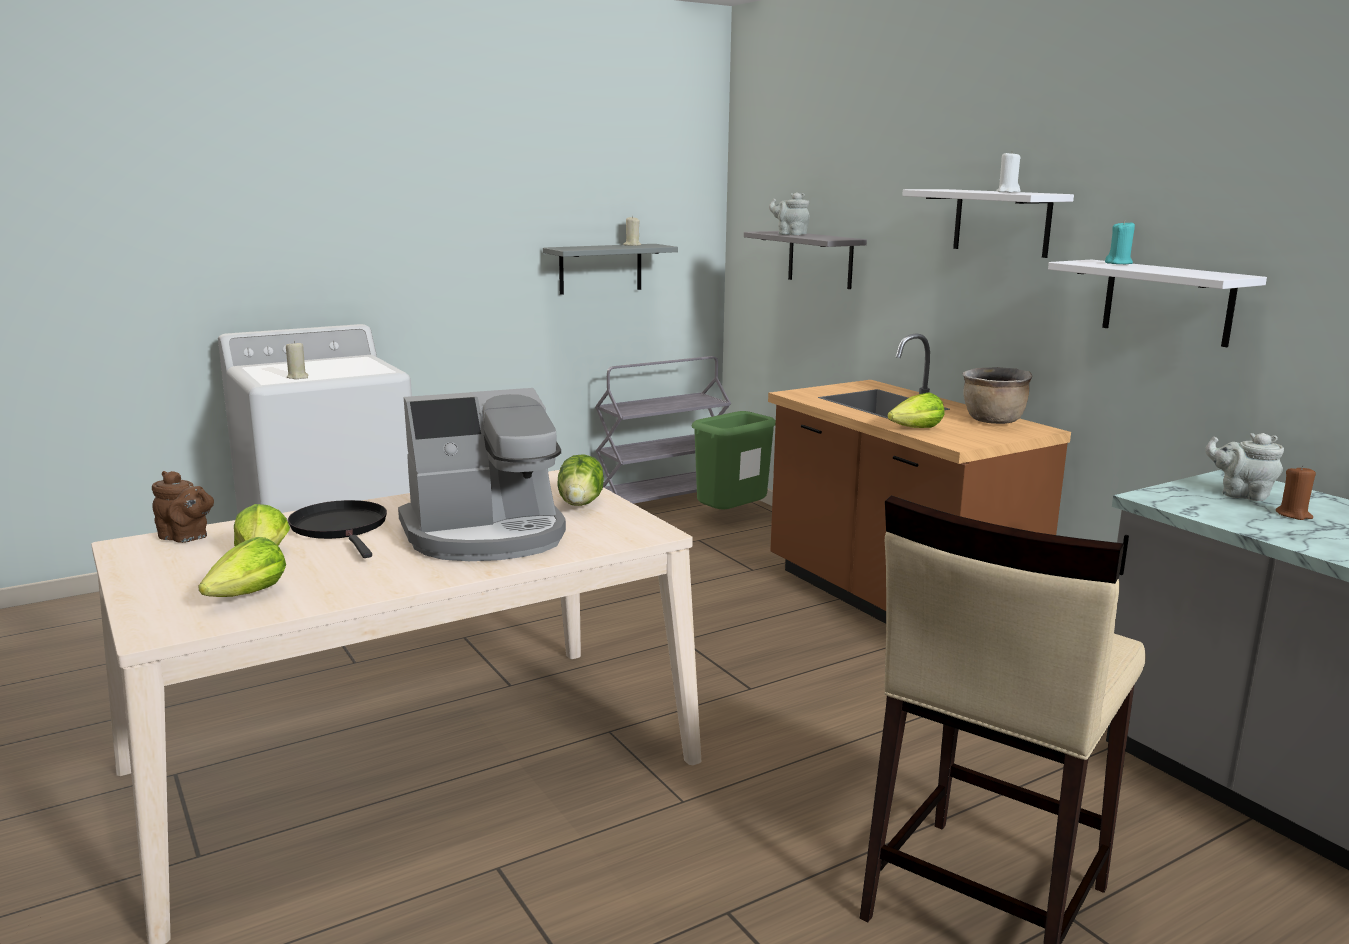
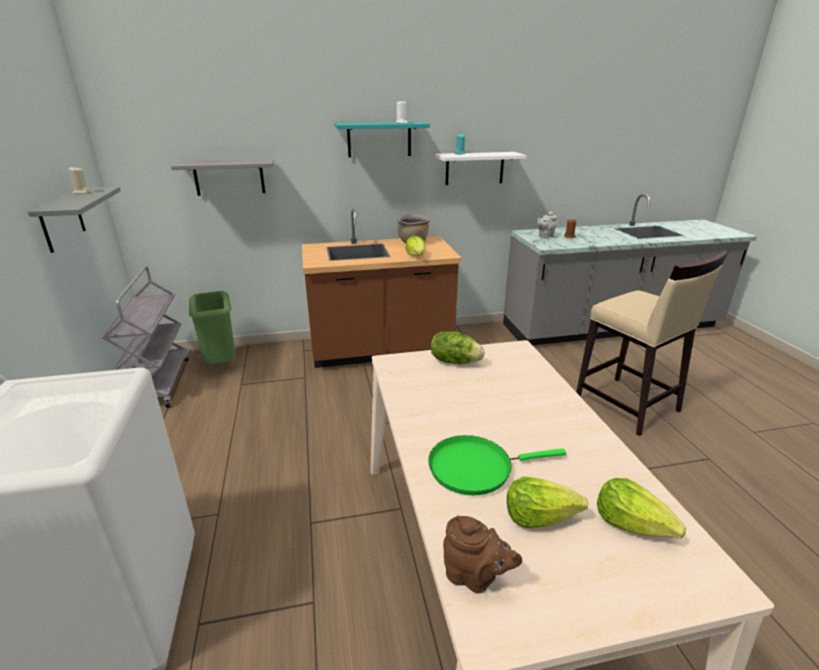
camera: 70 degrees left, 10 degrees up
(186, 538) = (475, 577): brown teapot -> brown teapot turned 75 degrees clockwise
(297, 377) = (74, 434): beige candle -> none
(341, 528) = (475, 468): black frying pan -> green frying pan
(486, 535) = (510, 402): coffee machine -> none
(790, 234) = (216, 163): grey teapot -> none
(1001, 222) = (379, 139): white shelf -> turquoise shelf

